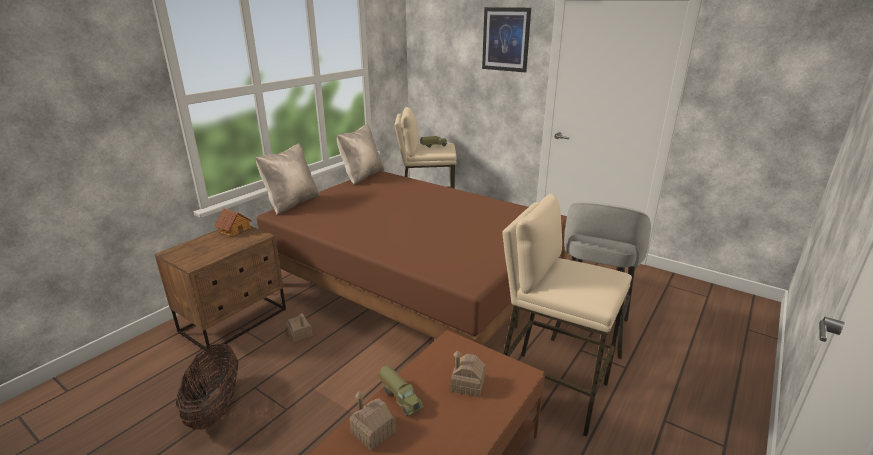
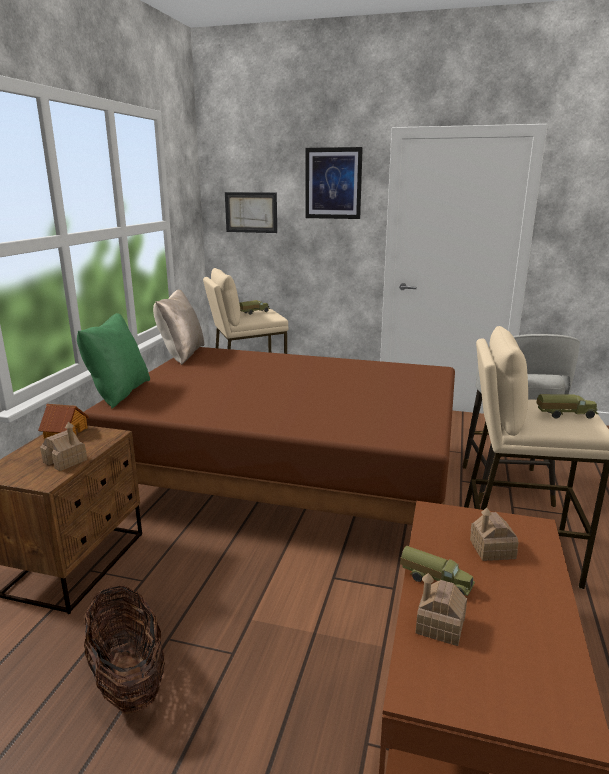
camera: 20 degrees left, 5 degrees down
(291, 203) = (118, 393): beige pillow -> green pillow
(299, 334) = (183, 559): toy house -> toy house (65, 461)
(442, 61) = (251, 212): none -> picture
(586, 283) = (565, 415): none -> toy truck

